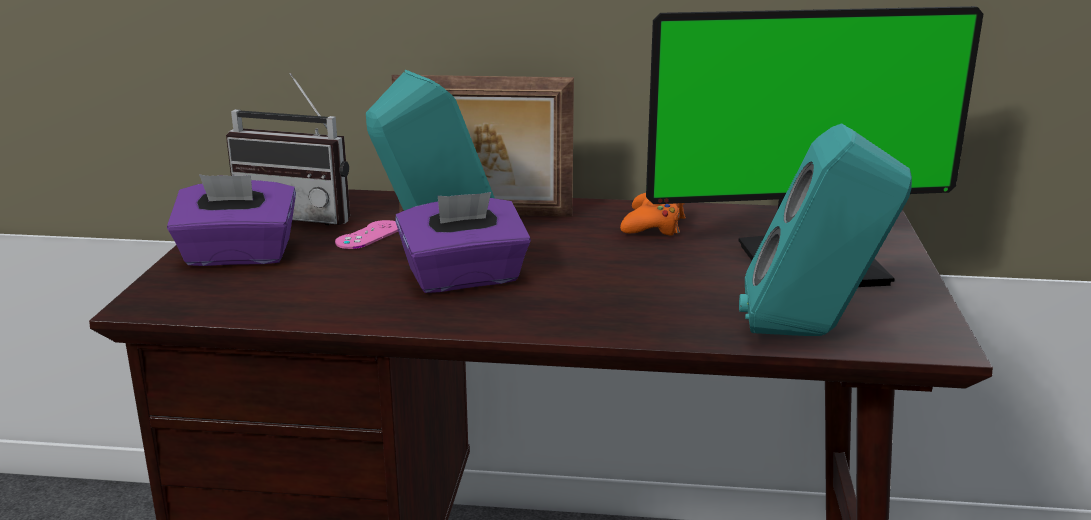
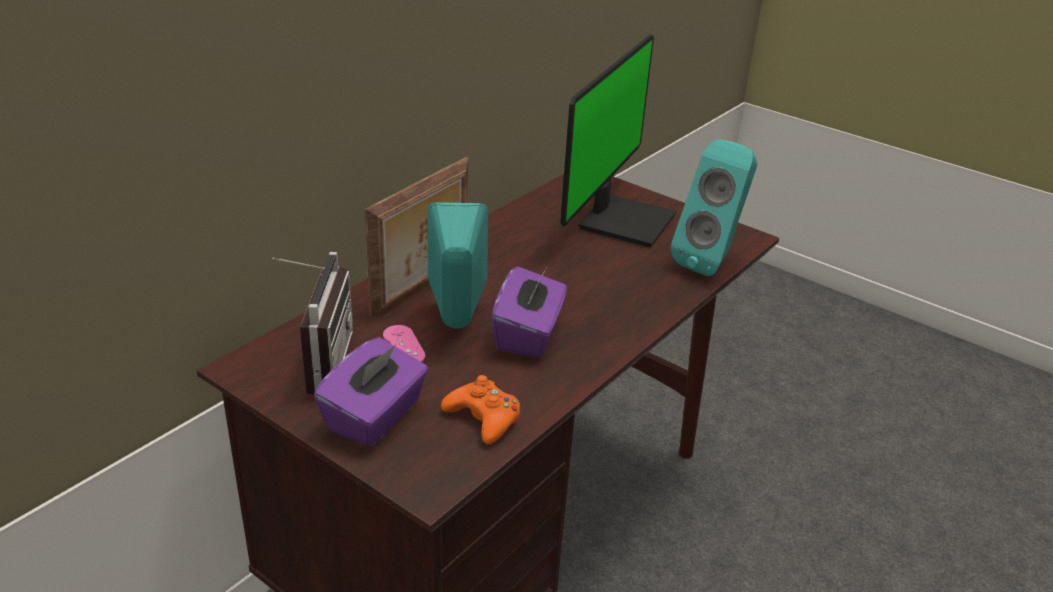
camera: 60 degrees left, 10 degrees up
(301, 214) = (317, 362): radio -> radio turned 45 degrees counterclockwise
(654, 225) = (516, 239): orange game controller -> orange game controller (484, 418)

